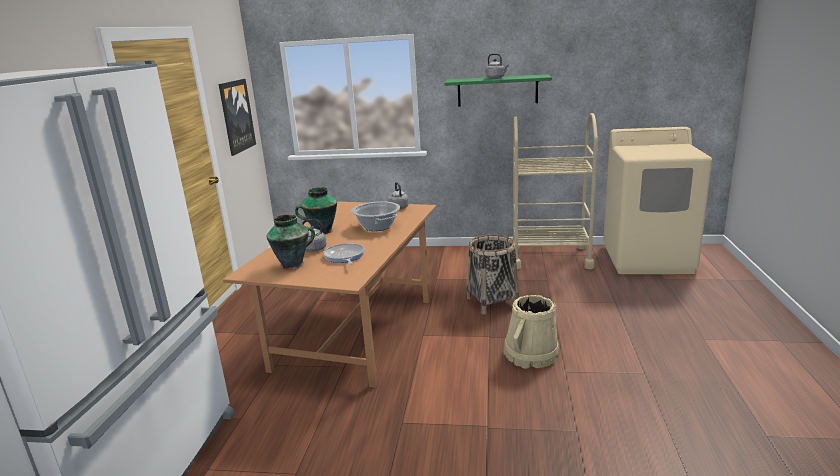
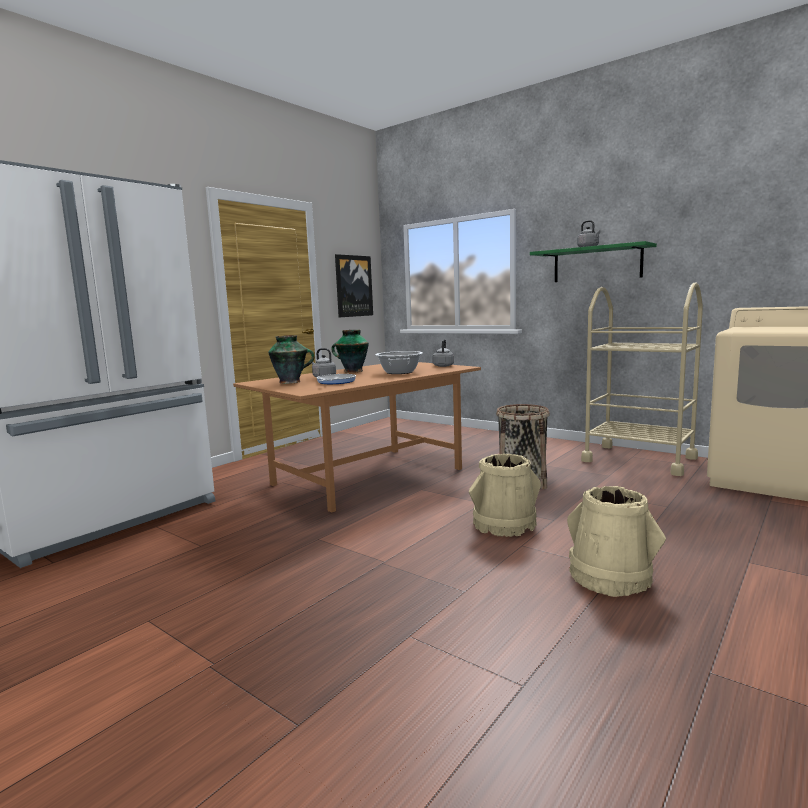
camera: 30 degrees right, 10 degrees down
(647, 381) = (610, 577): none -> beige bucket

